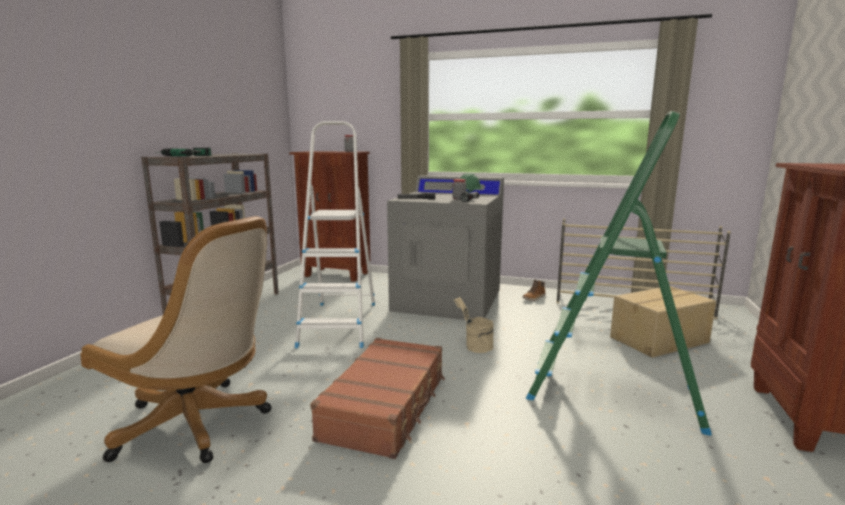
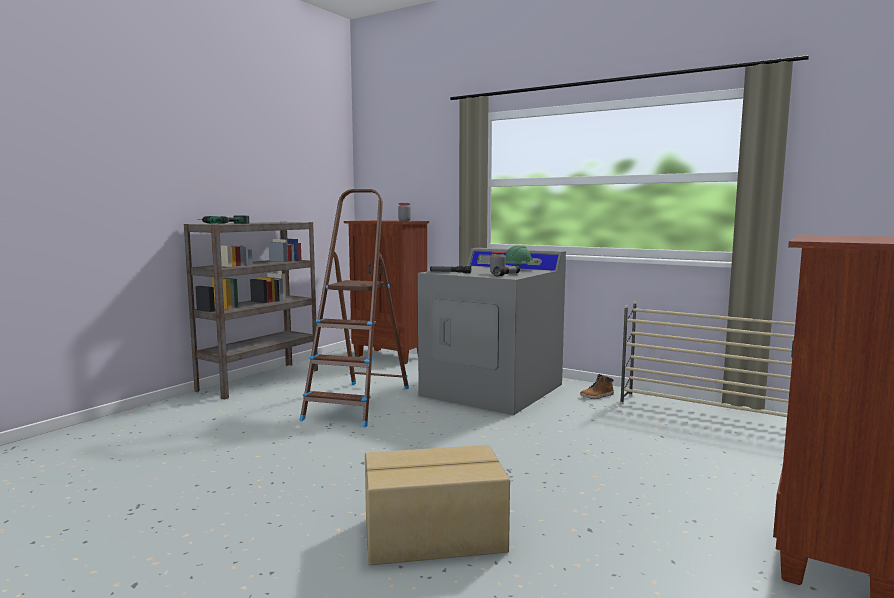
camera: 15 degrees right, 5 degrees down
(200, 425) = (175, 474): office chair -> none
(339, 323) = (358, 403): white step ladder -> brown step ladder
(386, 406) = (349, 480): brown suitcase -> none
(475, 346) = (484, 437): beige bucket -> none
(611, 393) = (601, 498): green step ladder -> none
(660, 340) = (717, 454): cardboard box -> cardboard box (434, 536)

